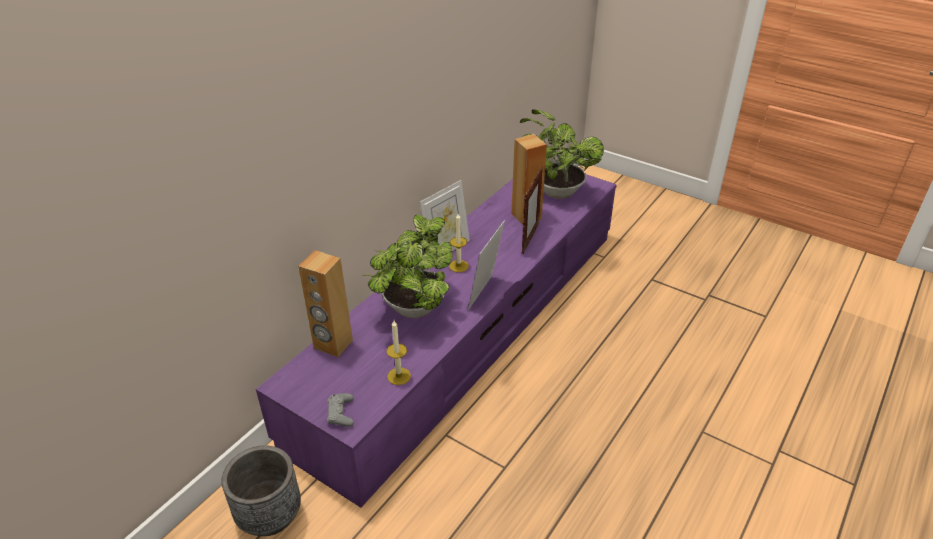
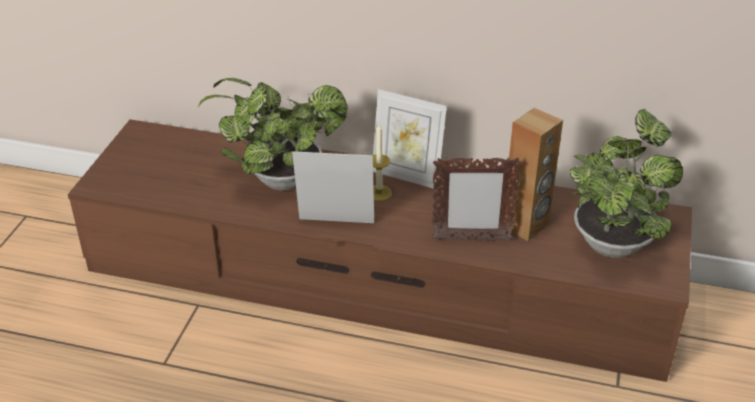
camera: 70 degrees right, 0 degrees up
(269, 516) = (69, 218): grey planter -> none
(333, 344) = (204, 143): brown speaker -> none
(341, 413) = (109, 175): grey game controller -> none
(399, 376) = (171, 196): candle -> none
(465, 327) = (377, 277): purple tv stand -> brown tv stand

